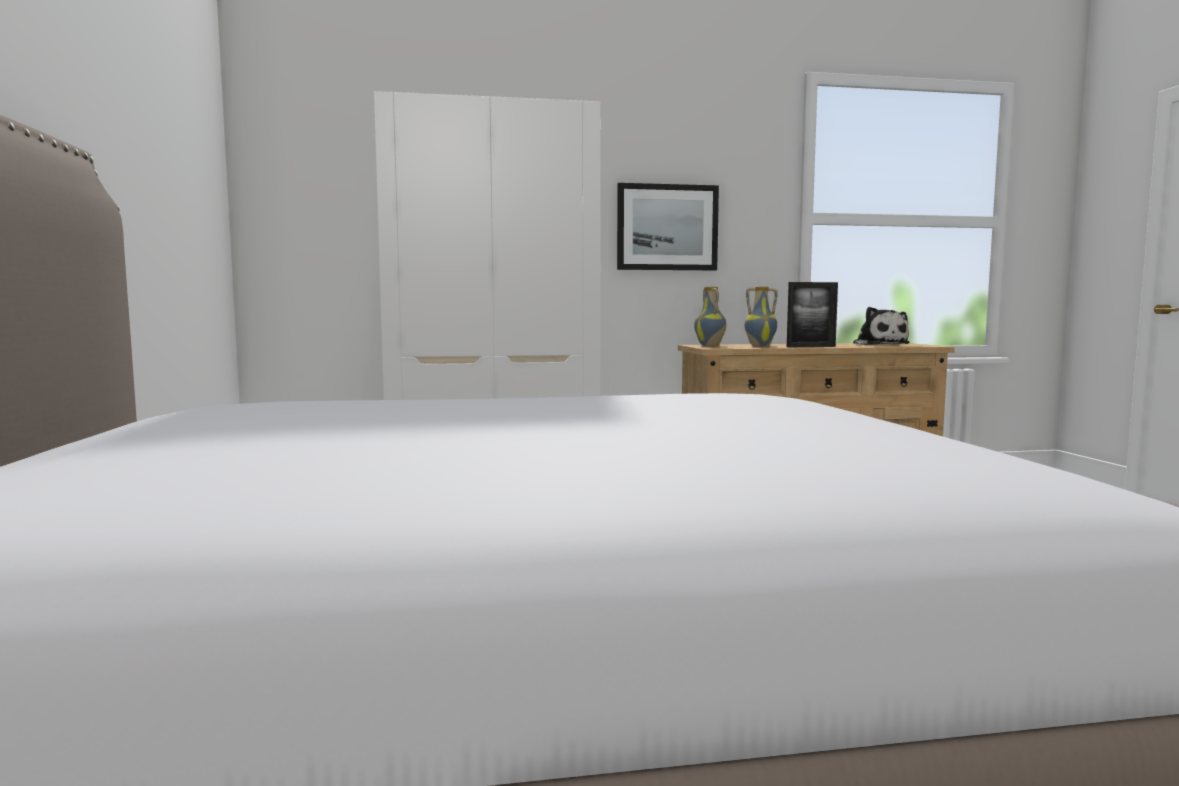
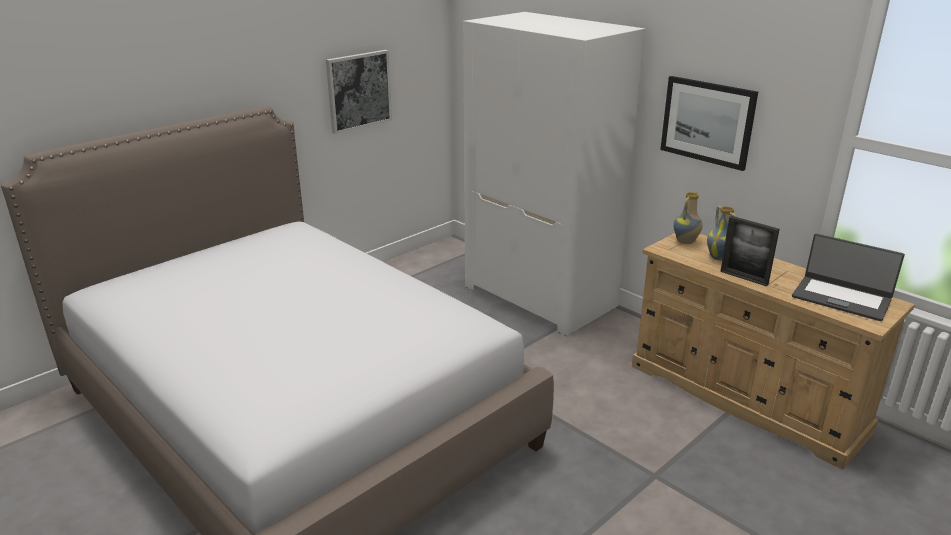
camera: 55 degrees right, 20 degrees up
(157, 204) = (358, 90): none -> picture
(879, 344) = (841, 298): plush toy -> laptop

